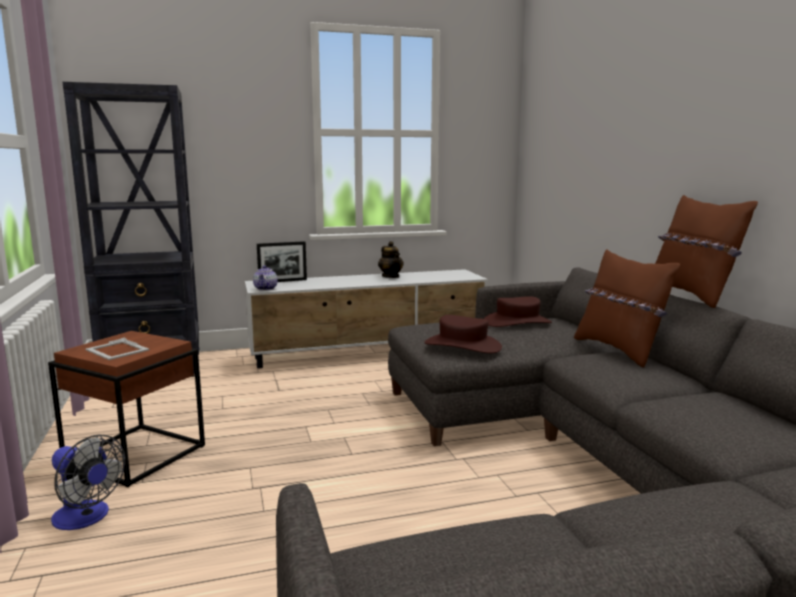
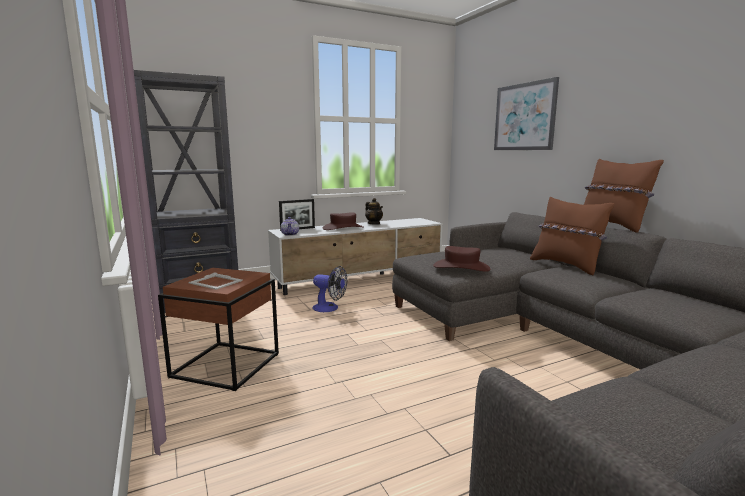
camera: 10 degrees left, 0 degrees up
(86, 518) = (215, 419): fan -> fan (329, 308)
(517, 322) = (484, 251): brown hat -> brown hat (343, 228)
(600, 129) = (524, 117): none -> picture

